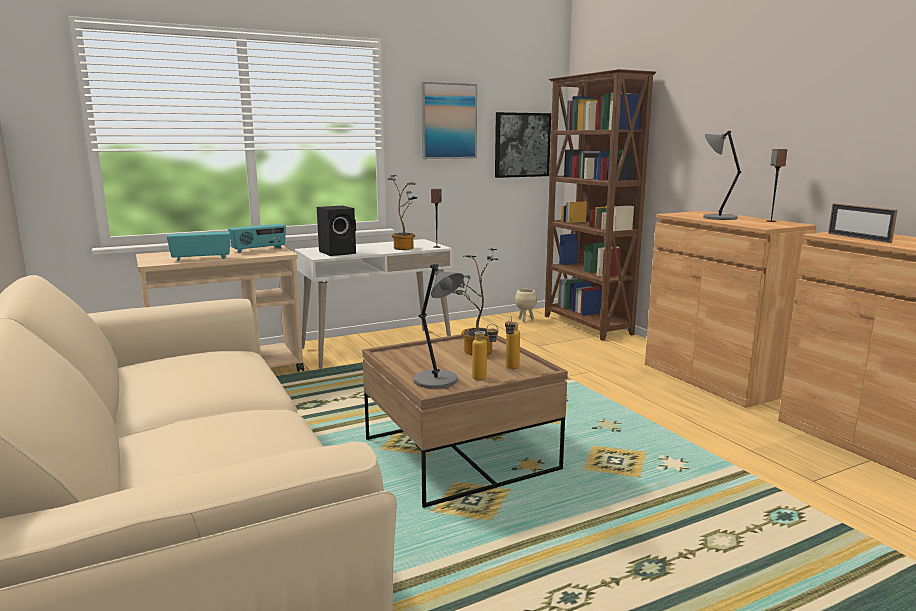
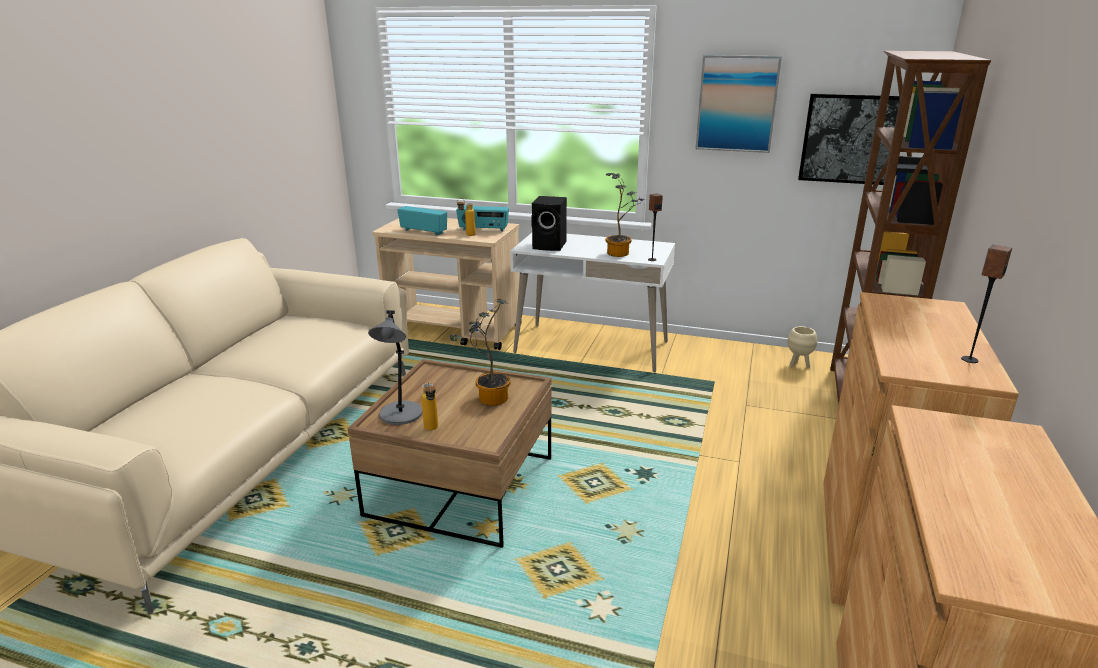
camera: 45 degrees right, 10 degrees up
(510, 368) = (473, 429): bottle -> bottle (467, 235)
(717, 218) = (913, 326): grey table lamp -> none
(858, 238) = (941, 447): picture frame -> none

